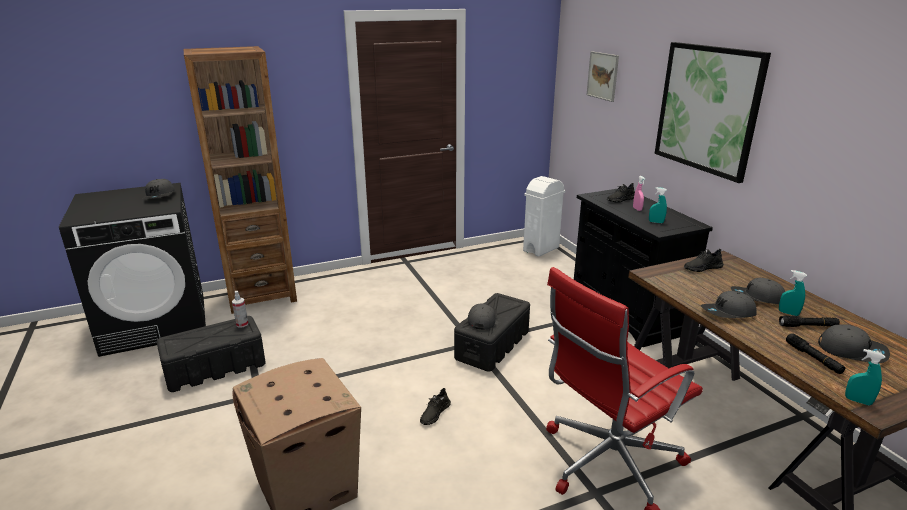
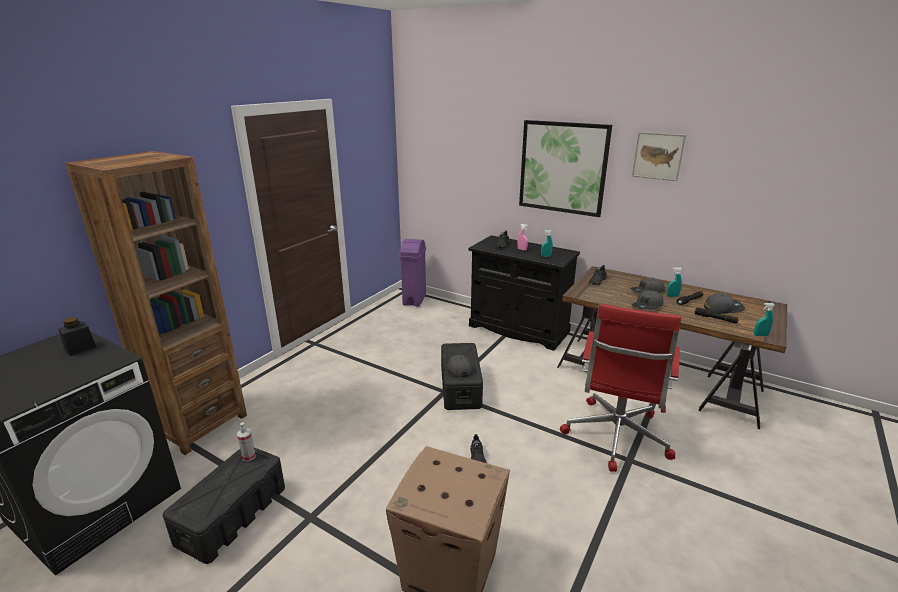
camera: 35 degrees left, 0 degrees up
(160, 196) = (80, 348): grey cap -> black jar
(541, 249) = (414, 300): white trash can -> purple trash can
(602, 76) = (453, 149): picture -> picture (658, 156)

